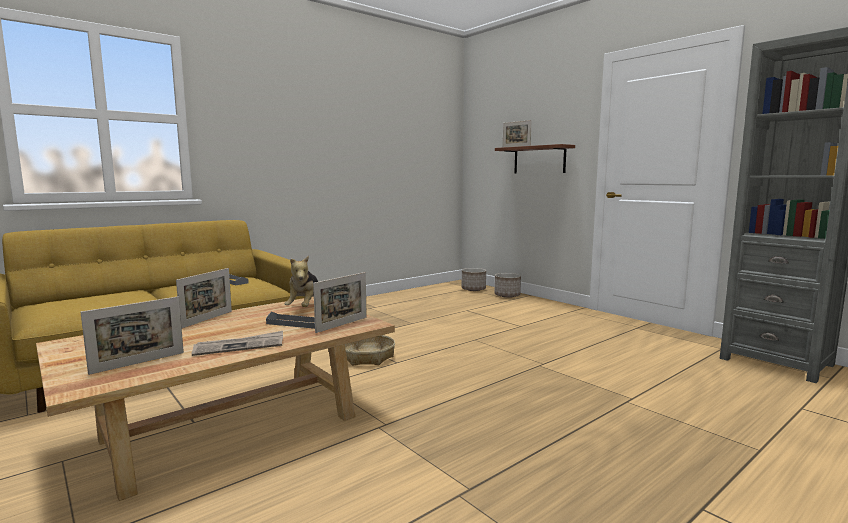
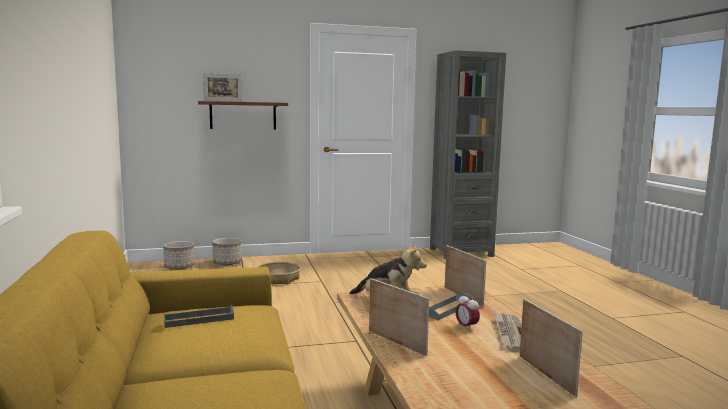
camera: 65 degrees left, 0 degrees up
(251, 332) = (466, 327): none -> alarm clock
(367, 357) = (327, 350): basket -> basket (278, 279)

